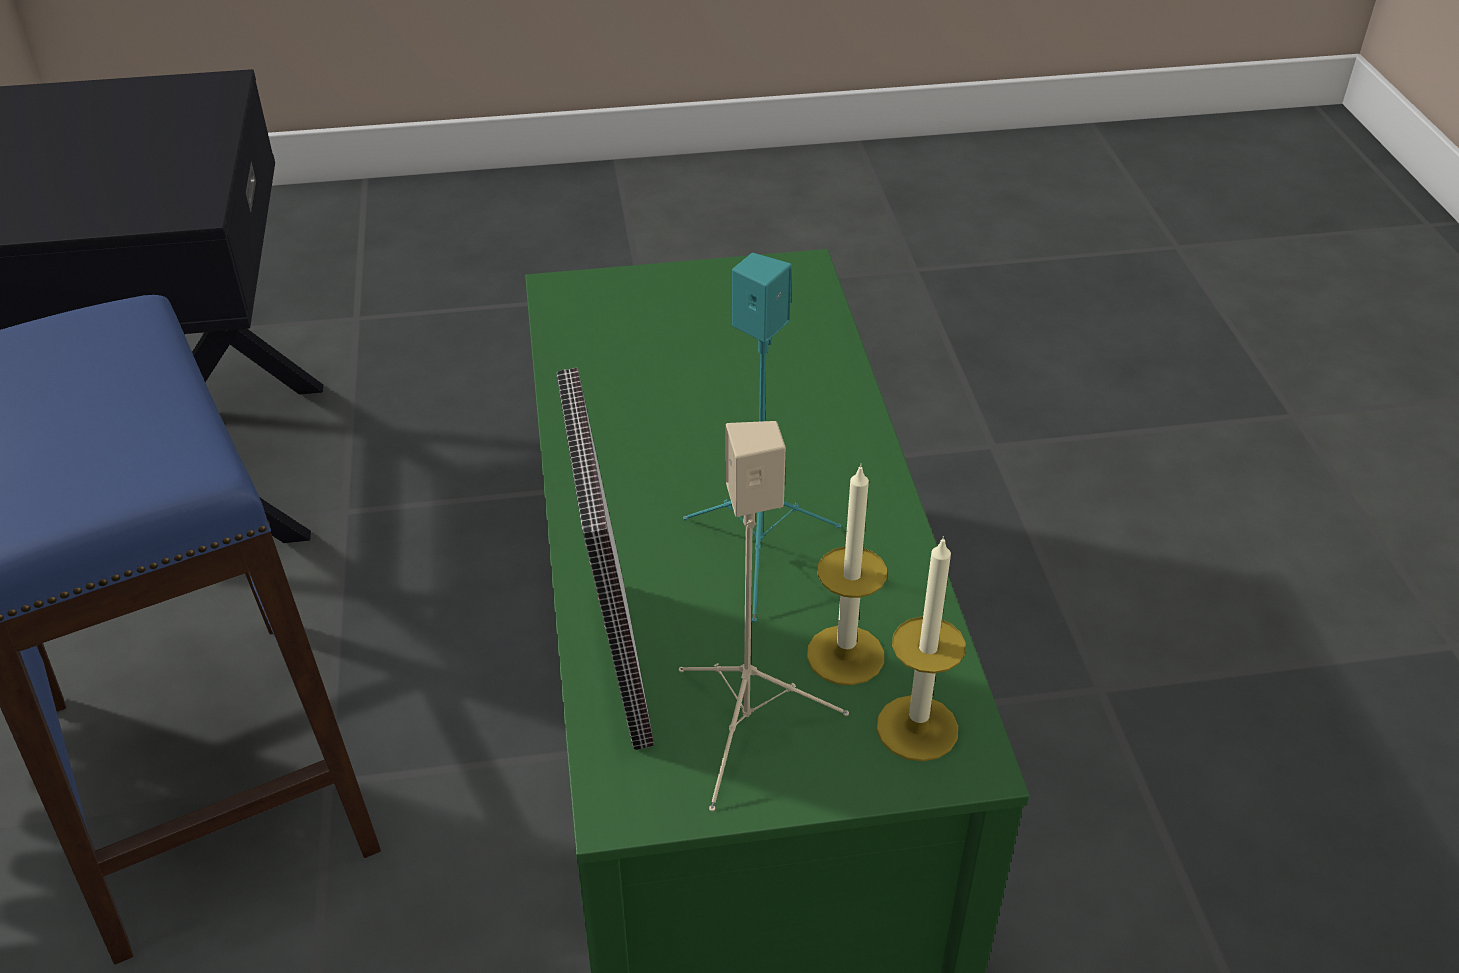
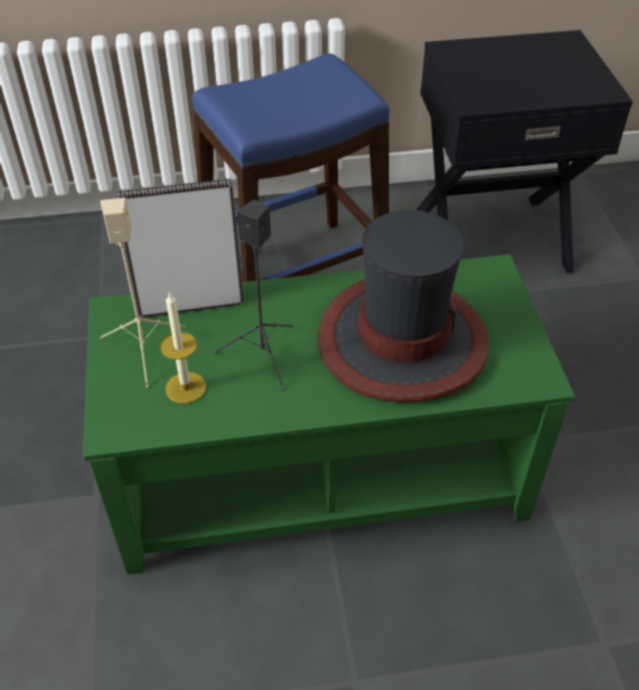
camera: 90 degrees right, 5 degrees up
(723, 392) = (401, 341): none -> hat
(761, 552) = (263, 356): turquoise speaker -> black speaker
(917, 728) = (133, 413): candle -> none

